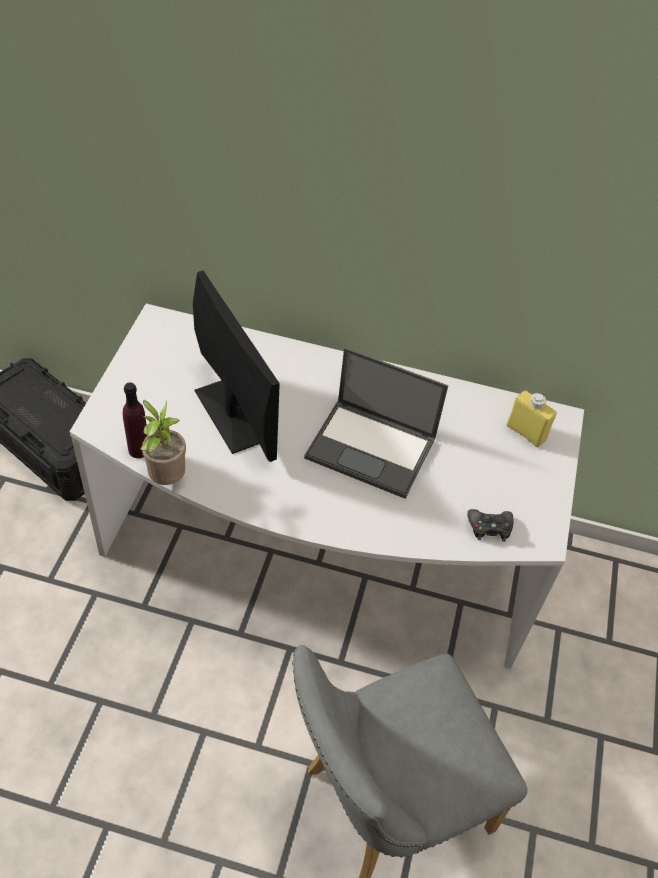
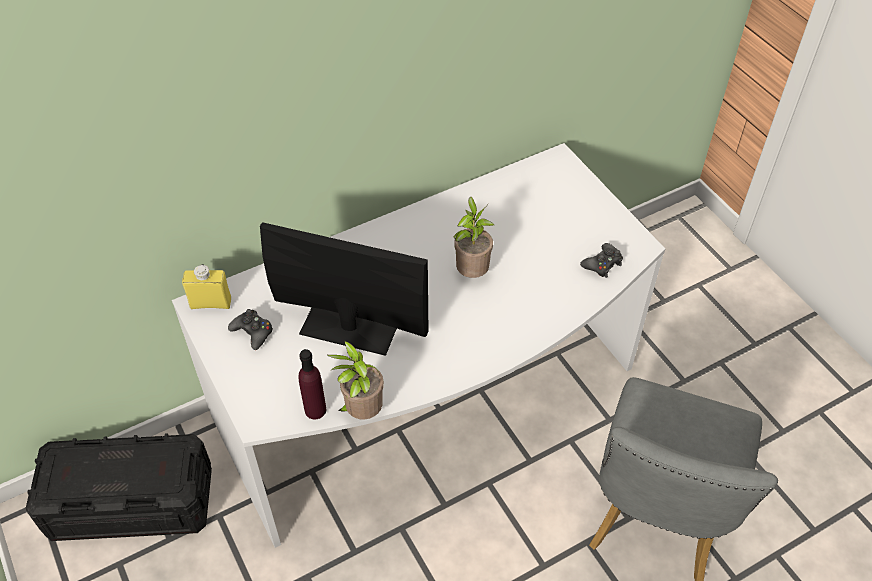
camera: 40 degrees left, 0 degrees up
(167, 365) = (253, 332): none -> black game controller
(372, 448) = (472, 272): laptop -> potted plant
(526, 433) = (550, 185): yellow bottle -> yellow bottle (211, 303)

